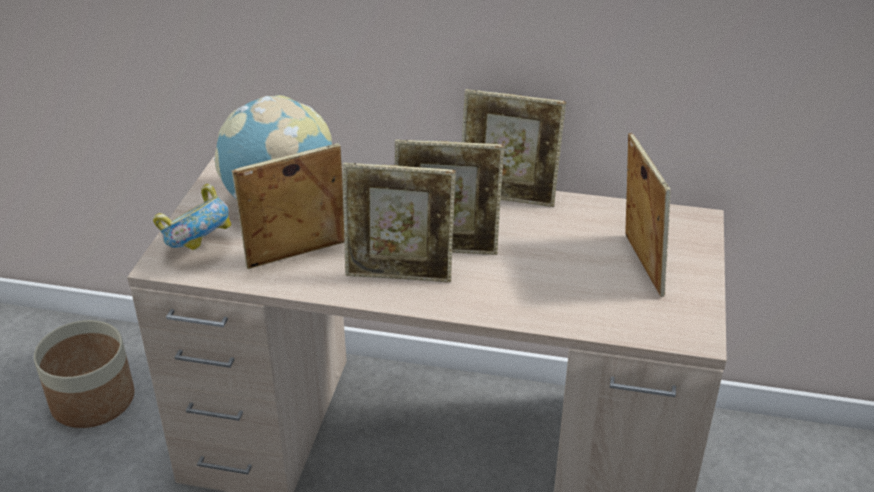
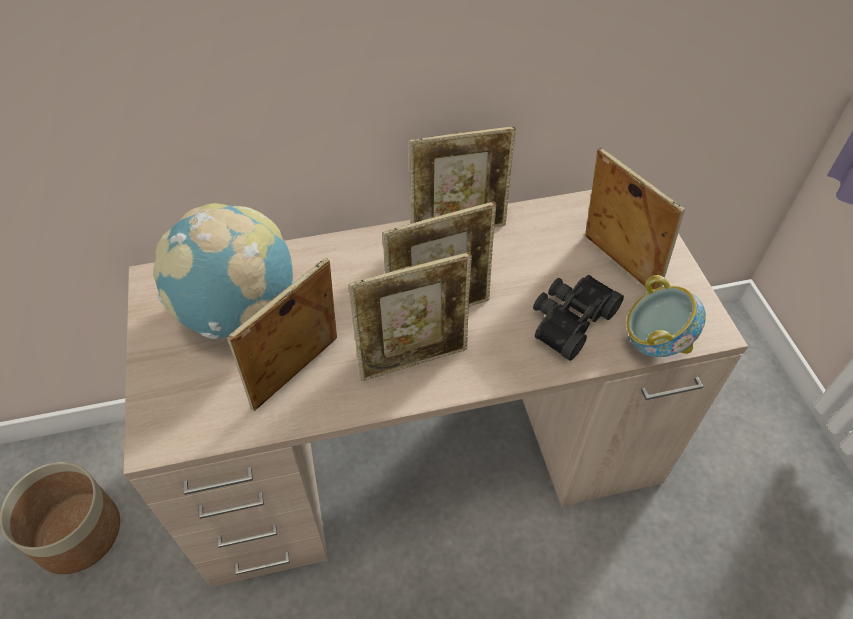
camera: 25 degrees left, 15 degrees up
(199, 248) = (184, 403): bowl -> bowl (654, 342)
(561, 289) = (569, 319): none -> black binoculars

